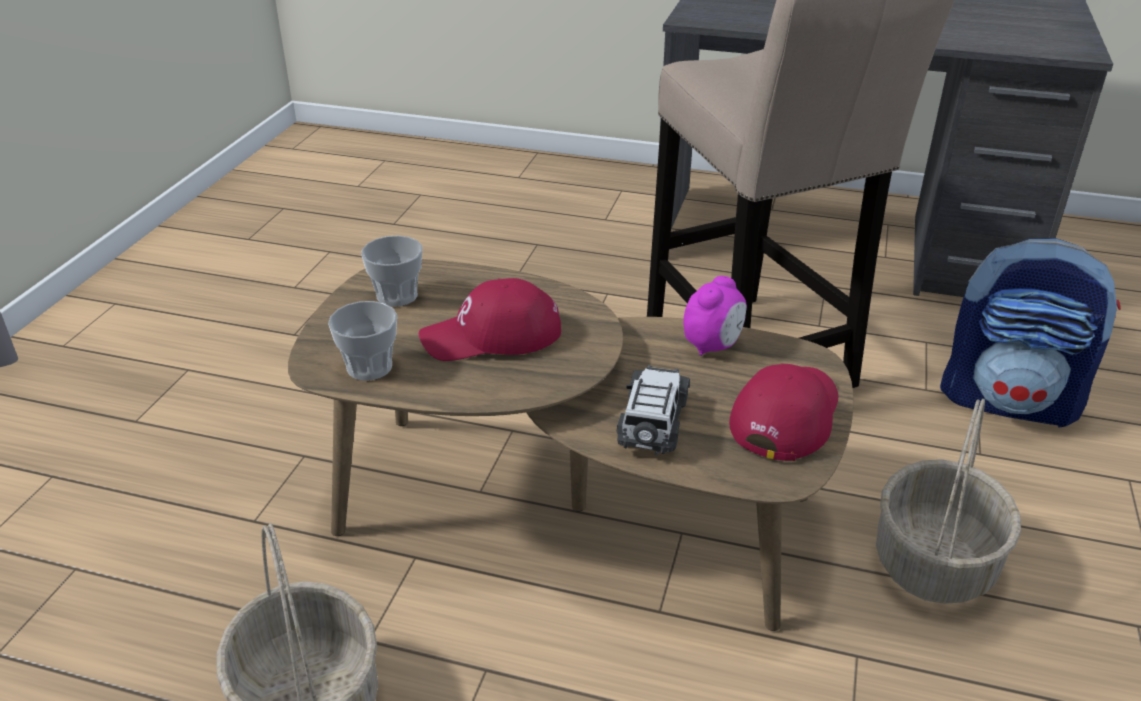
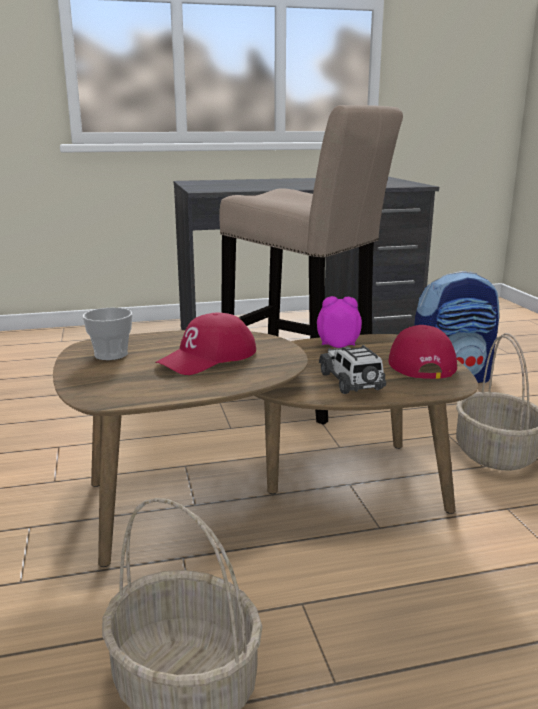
camera: 30 degrees left, 15 degrees down
(369, 367) = (138, 389): cup -> none
(713, 346) = (338, 345): alarm clock -> alarm clock turned 90 degrees counterclockwise

